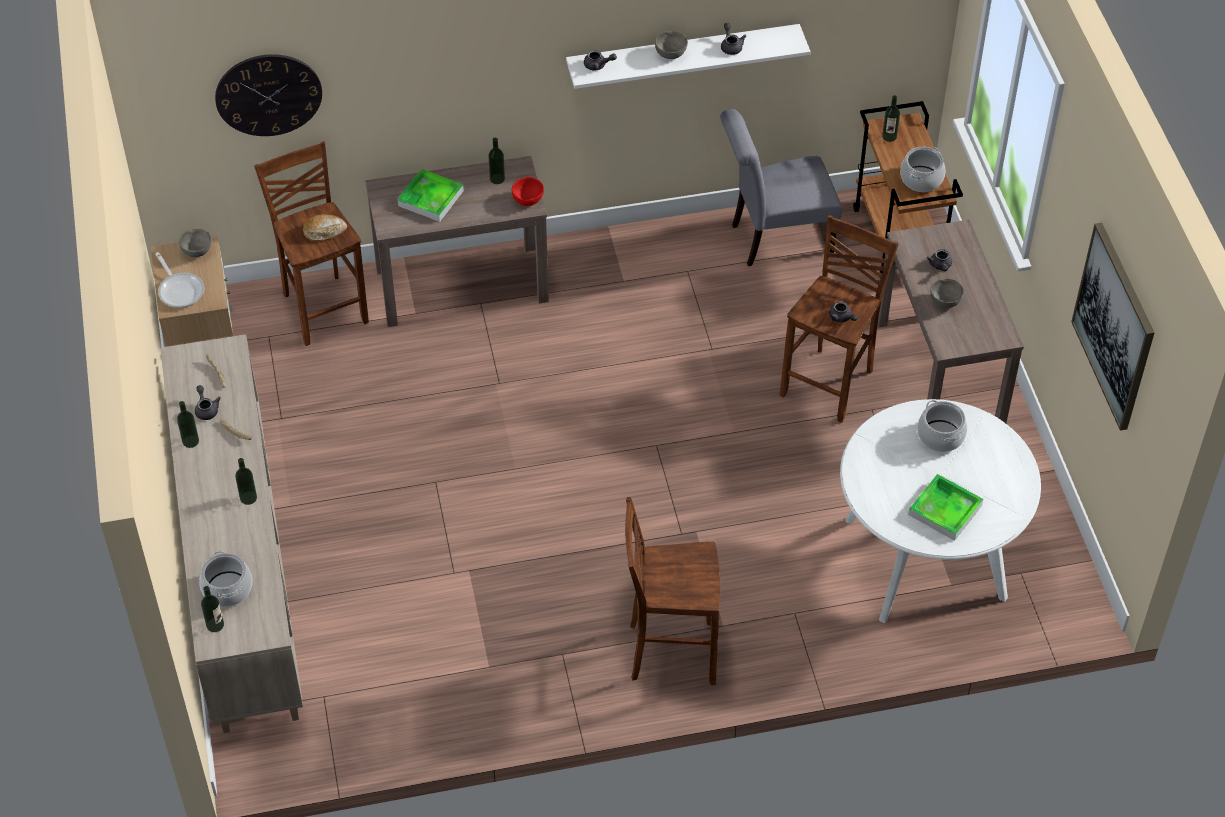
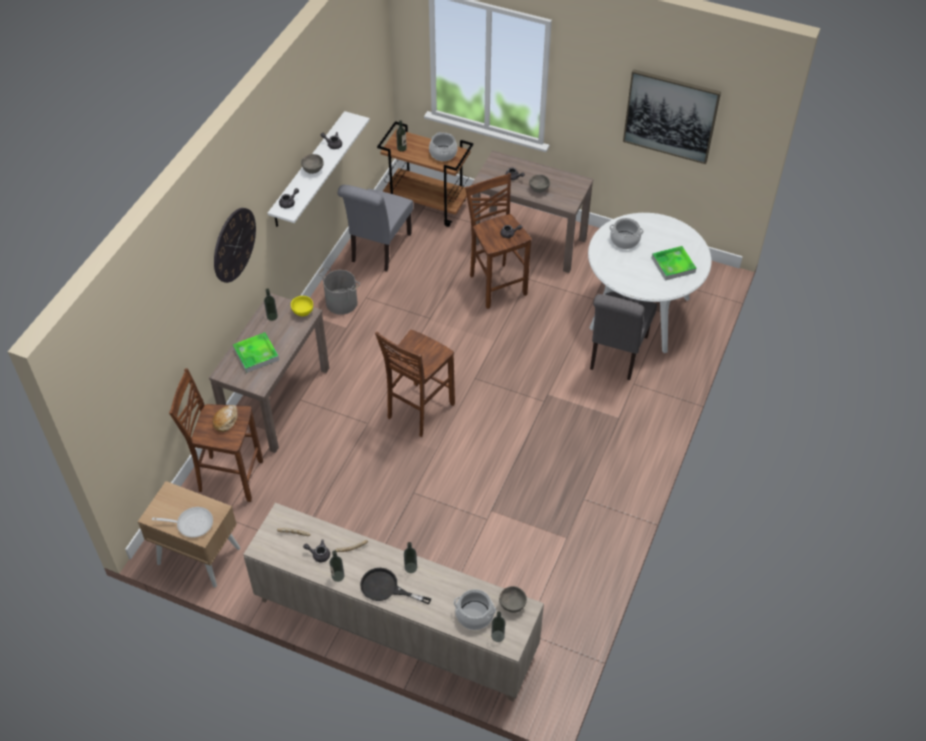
camera: 55 degrees left, 0 degrees up
(198, 251) = (168, 497): grey bowl -> grey bowl (512, 604)
(205, 491) = (386, 588): none -> black frying pan
(268, 94) = (152, 360): wall clock -> wall clock (234, 245)
(527, 200) = (302, 312): red bowl -> yellow bowl
(658, 254) = (342, 302): none -> grey bucket
(669, 651) = (618, 450): brown stool -> brown stool (418, 411)
(826, 571) = (616, 355): none -> grey chair

